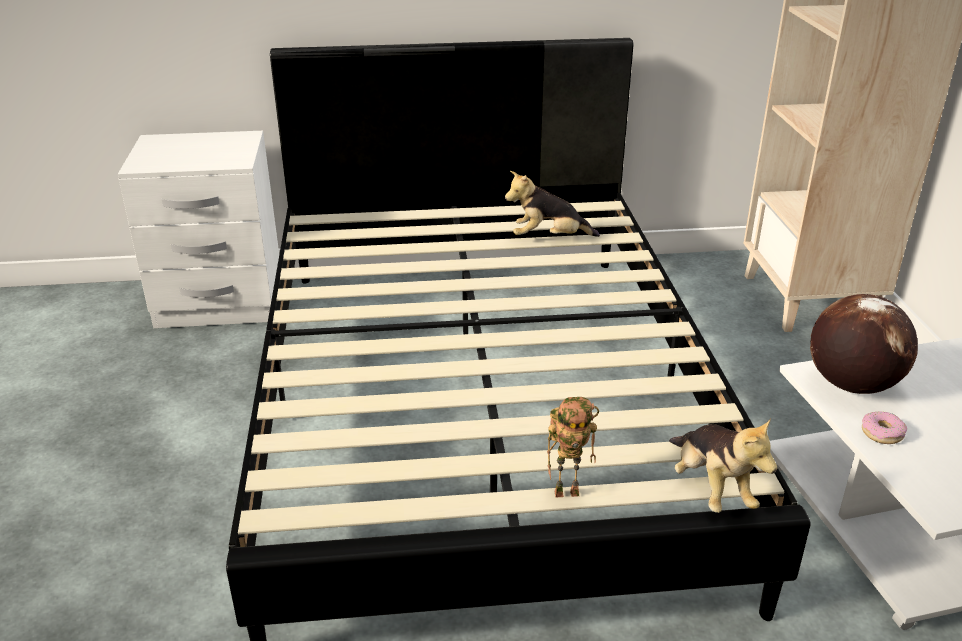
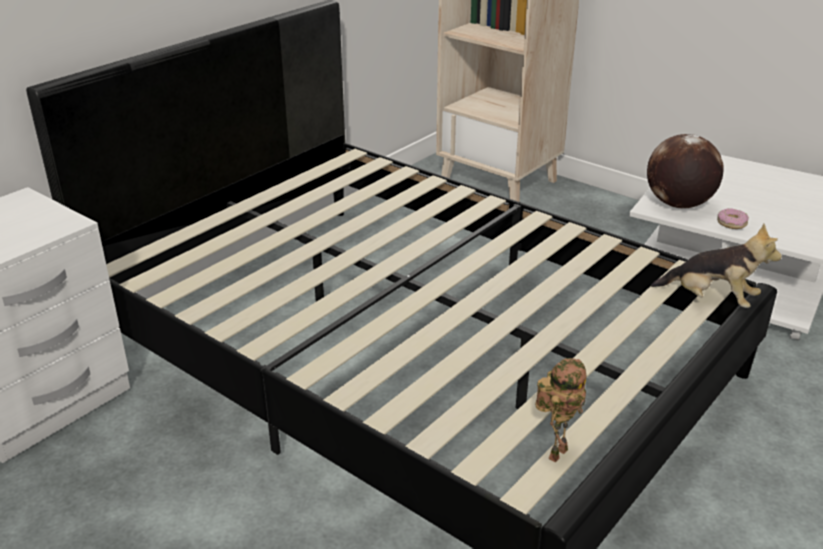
camera: 45 degrees left, 0 degrees up
(548, 238) = (353, 195): plush toy -> none
(568, 491) = (655, 347): toy robot -> toy robot (556, 452)

